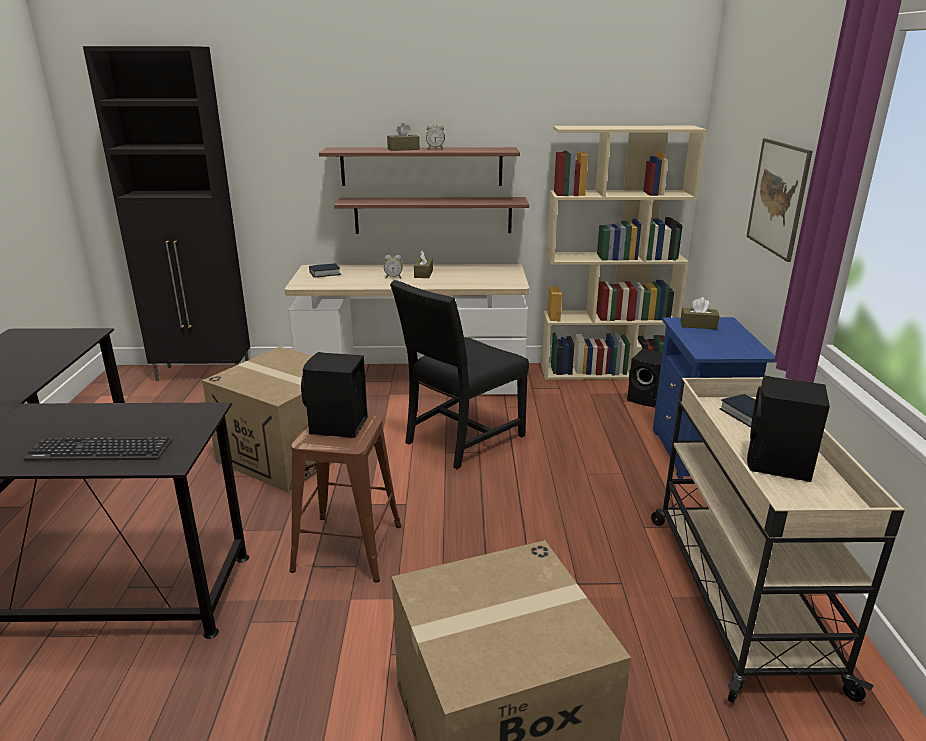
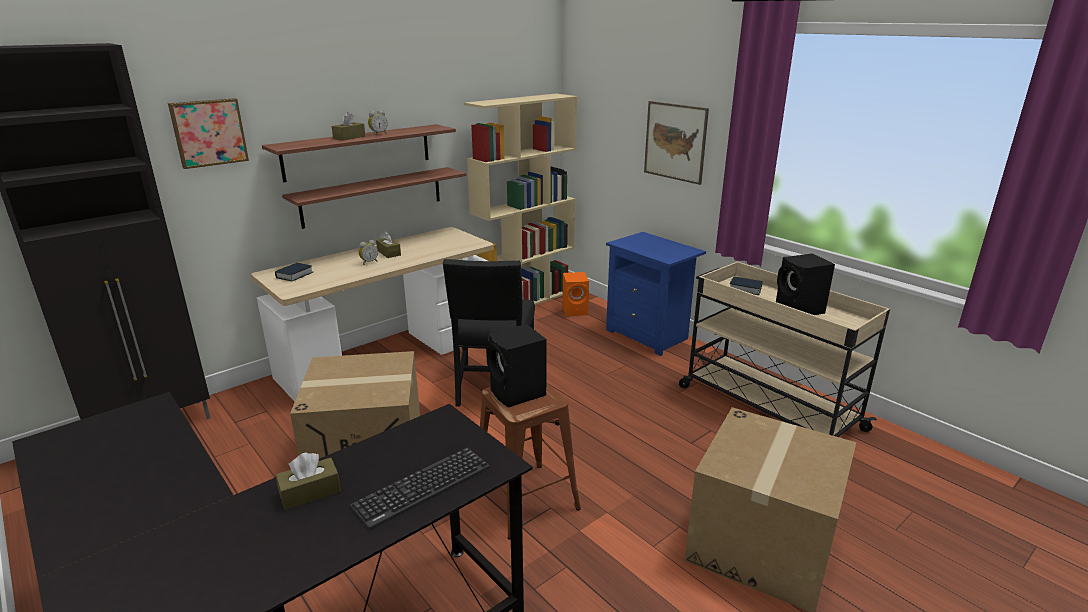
camera: 40 degrees left, 0 degrees up
(280, 130) = (209, 132): none -> picture
(647, 399) = (576, 310): black speaker -> orange speaker
(698, 325) = (634, 242): brown tissue box -> brown tissue box (310, 492)

